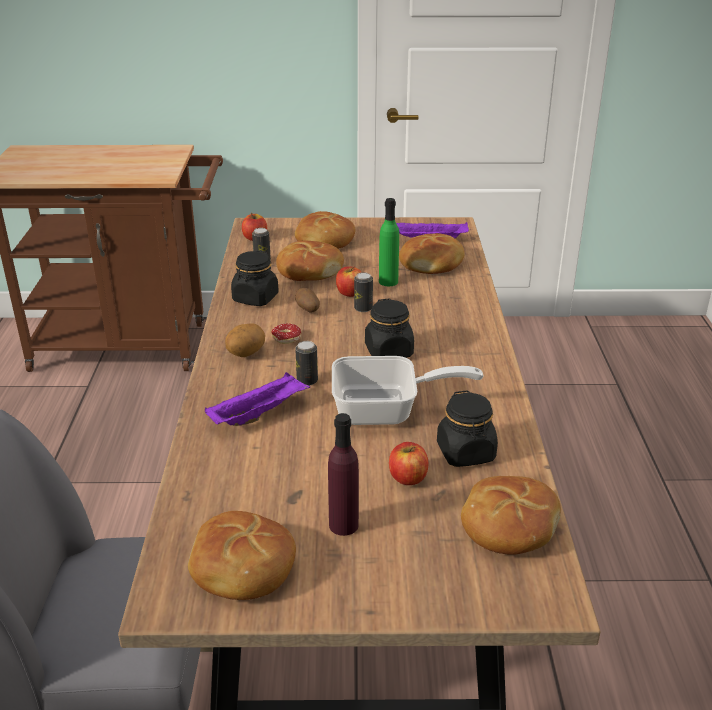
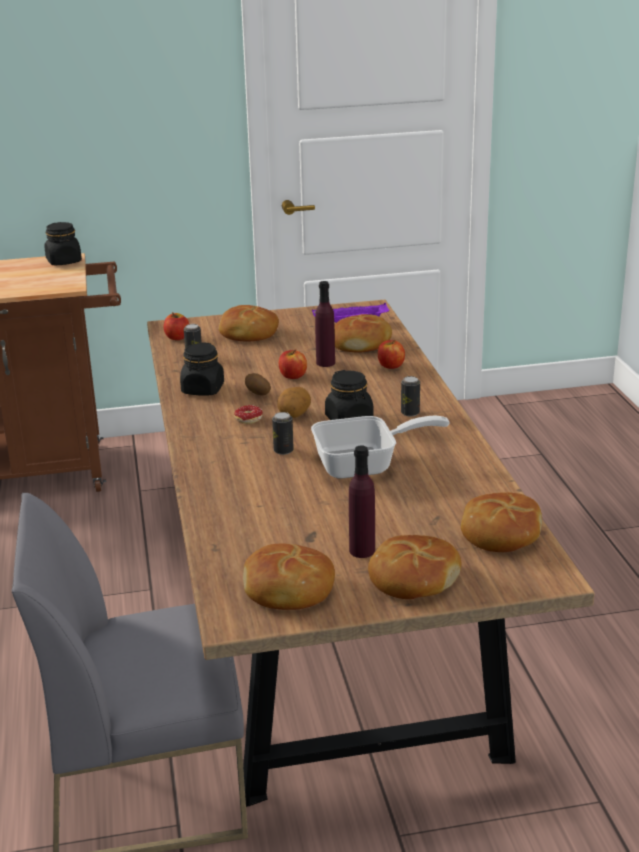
camera: 10 degrees left, 5 degrees down
(246, 353) = (215, 435): potato -> potato (294, 415)
(259, 414) = (251, 480): purple tray -> none
(309, 271) = (244, 361): bread -> bread (413, 579)
(363, 308) = (311, 387): can -> can (410, 413)
(388, 281) = (325, 363): green bottle -> purple bottle
(408, 477) = (403, 511): apple -> apple (391, 366)
(466, 453) = (447, 488): black jar -> black jar (64, 261)

